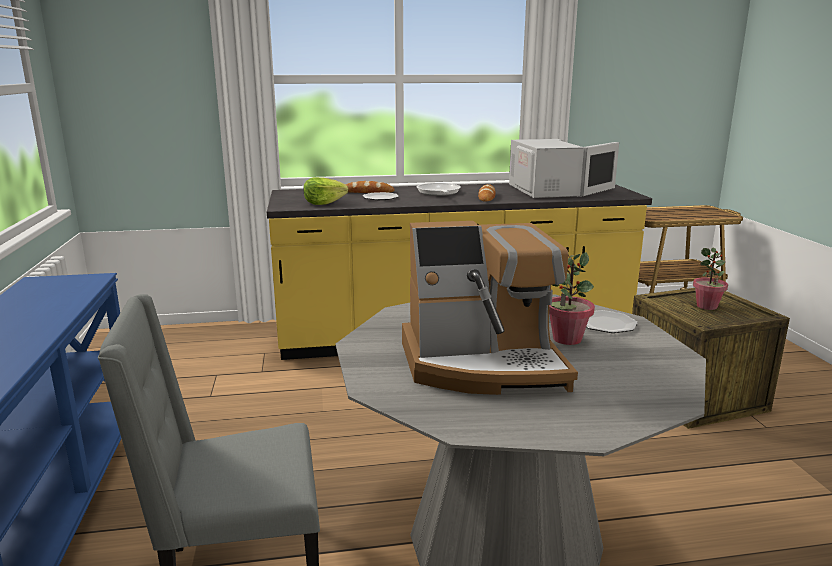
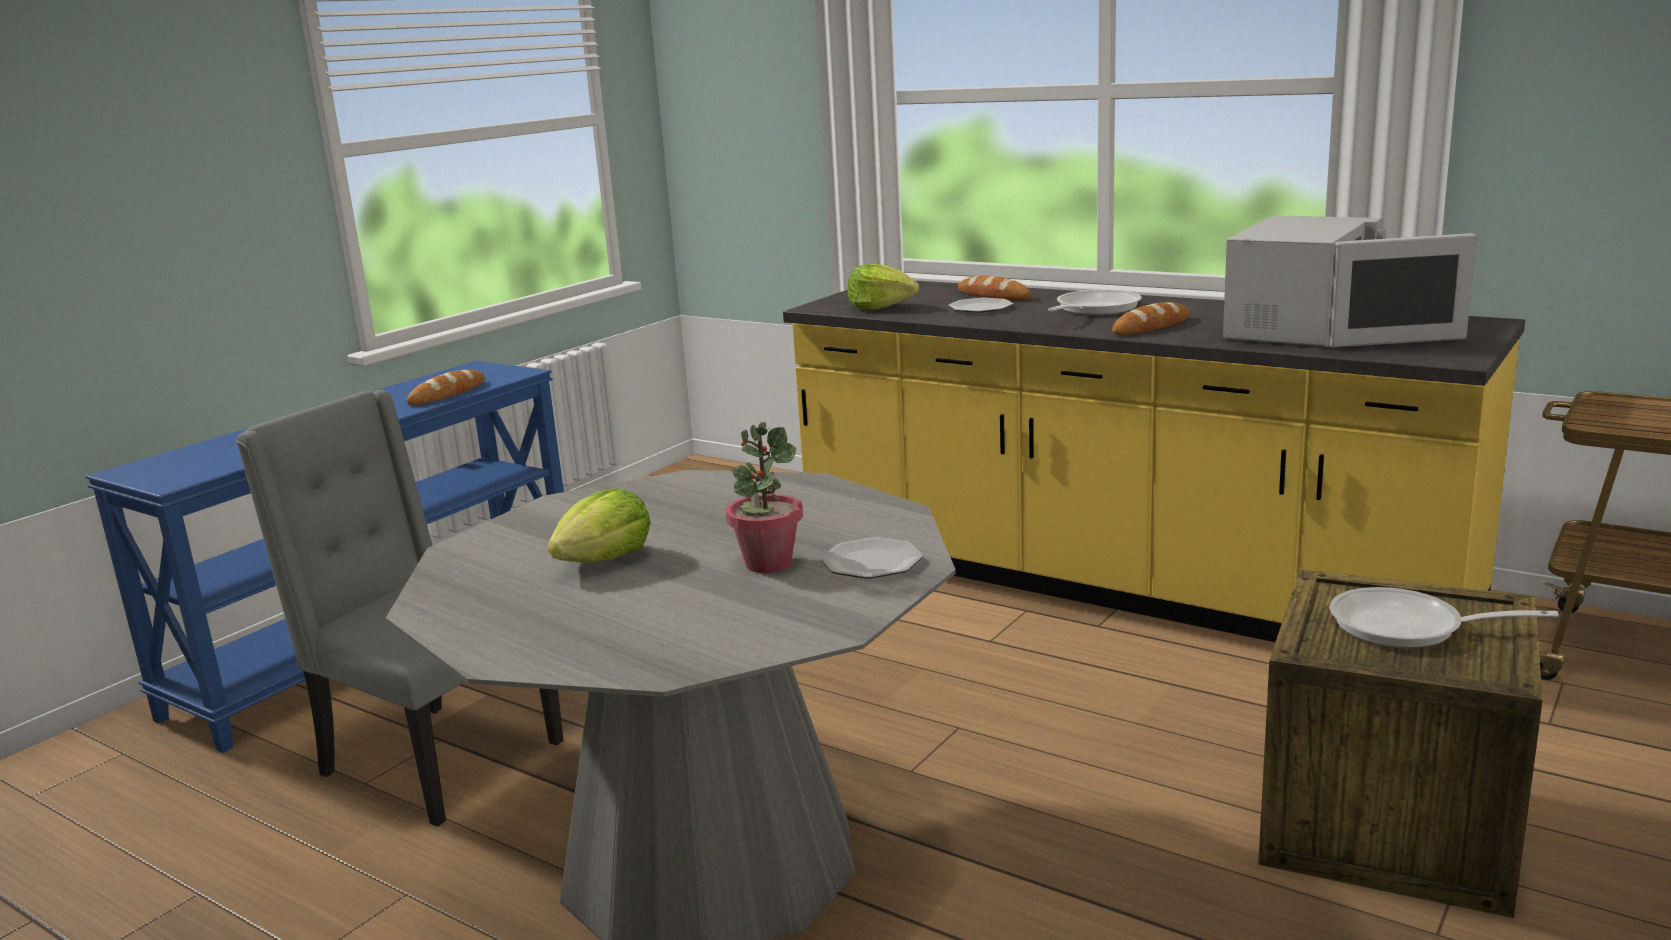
camera: 45 degrees right, 0 degrees up
(66, 301) = (447, 394): none -> bread
(483, 364) = (605, 560): coffee machine -> lettuce
(707, 306) = (1408, 628): potted plant -> frying pan

